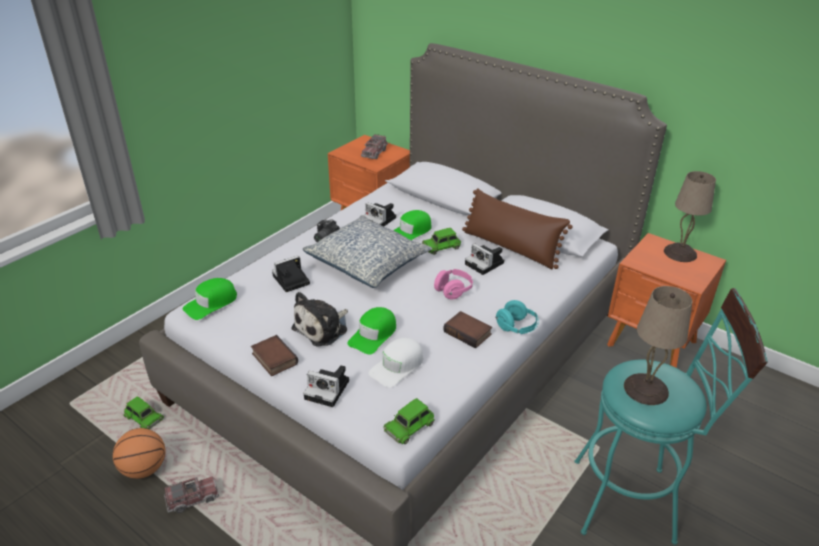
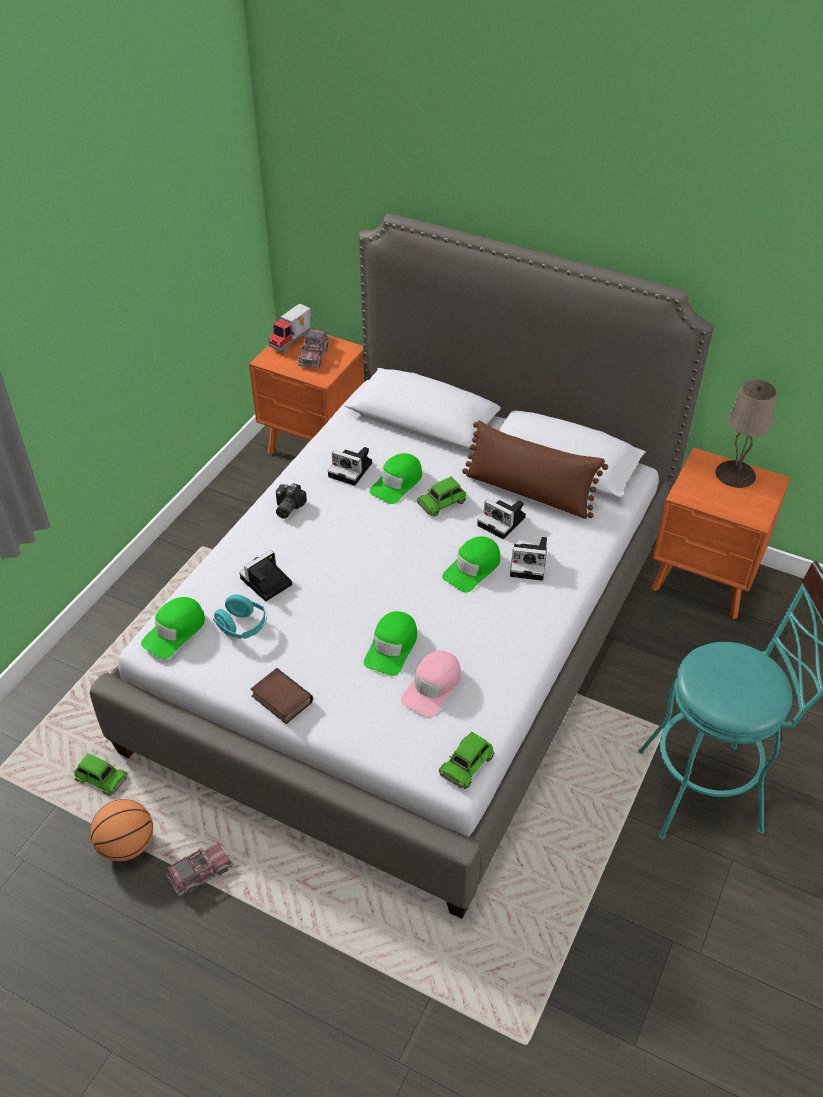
camera: 10 degrees left, 10 degrees up
(323, 328) = (327, 647): plush toy -> none
(329, 390) = (360, 731): camera -> camera (530, 563)
(361, 144) = (292, 341): none -> toy truck
(368, 262) = (355, 540): pillow -> none
(397, 366) = (432, 687): white cap -> pink cap
(453, 291) = (473, 568): pink headphones -> green cap
(468, 332) = (505, 627): book -> none
(516, 327) = (560, 611): turquoise headphones -> turquoise headphones (242, 627)
(645, 388) = (725, 682): beige table lamp -> none

